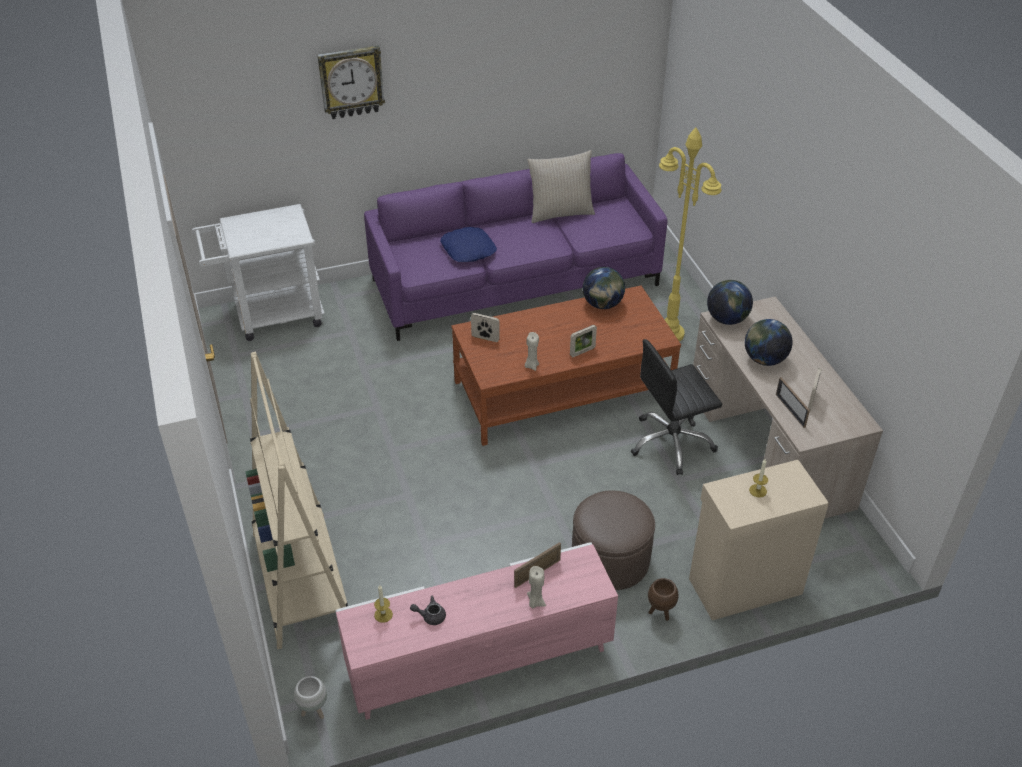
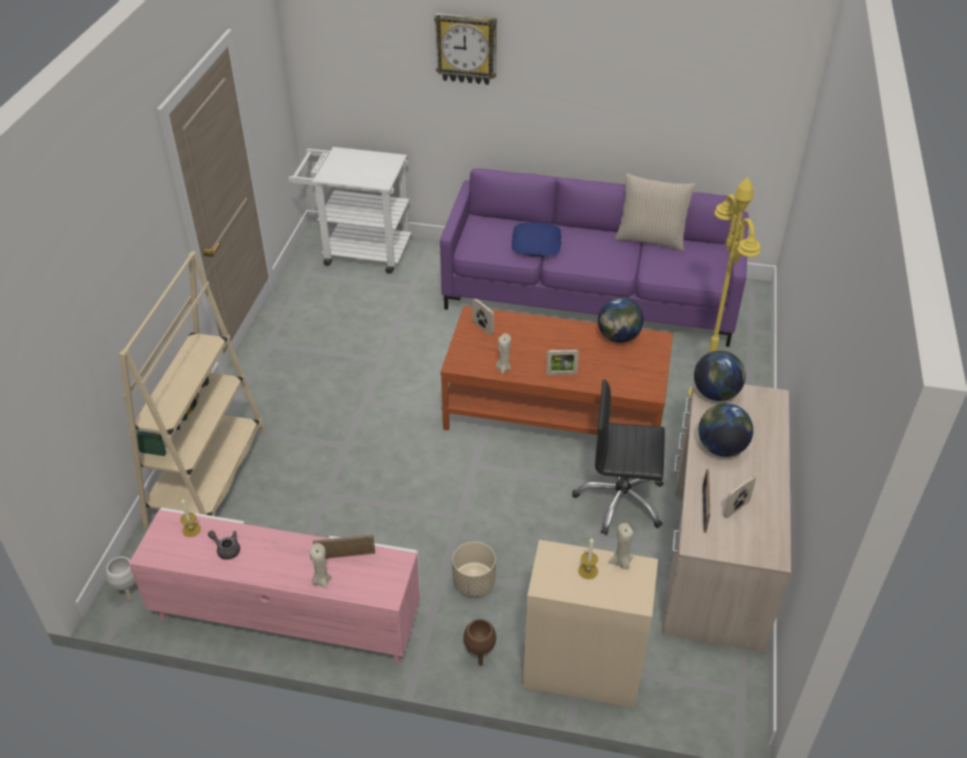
camera: 30 degrees right, 0 degrees up
(610, 559) = (473, 583): brown ottoman -> beige planter
(775, 473) = (621, 562): none -> beige candle

